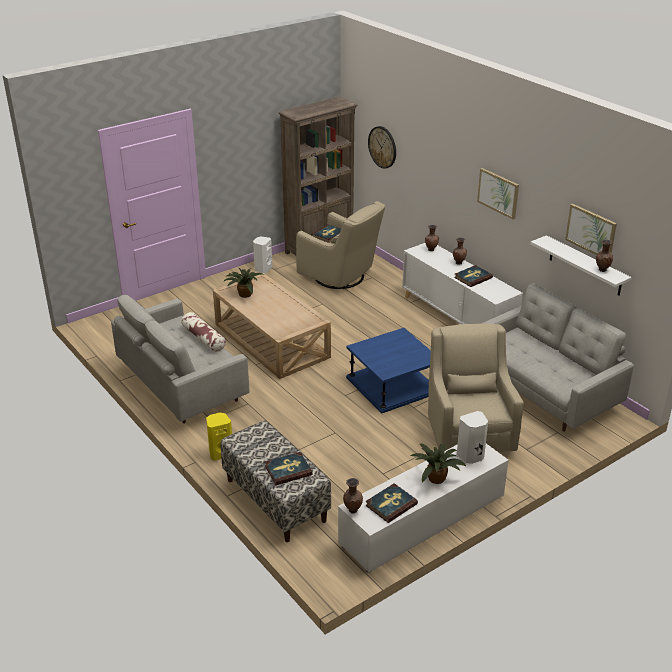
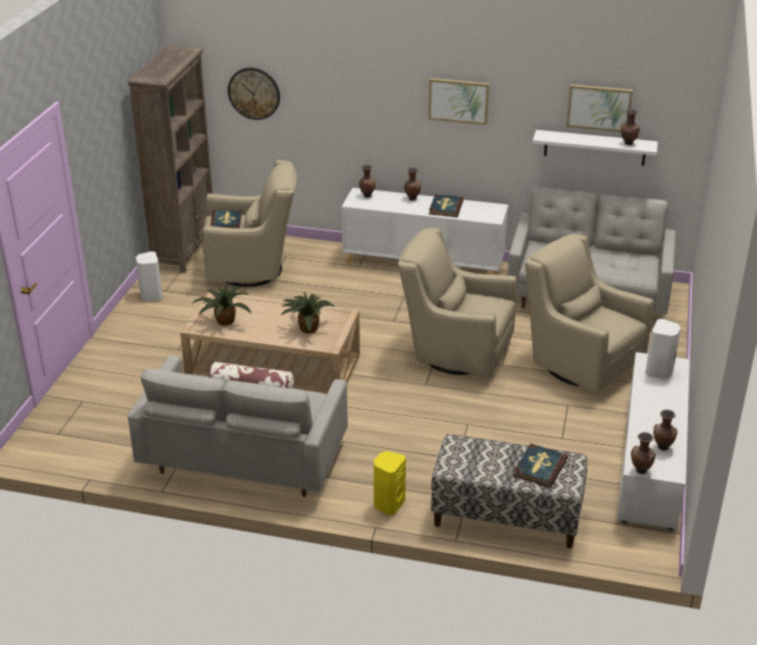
camera: 40 degrees left, 0 degrees up
(391, 504) = (662, 448): book -> brown vase
(392, 385) = (454, 353): blue side table -> beige armchair
(436, 477) = (660, 404): potted plant -> potted plant (307, 328)

